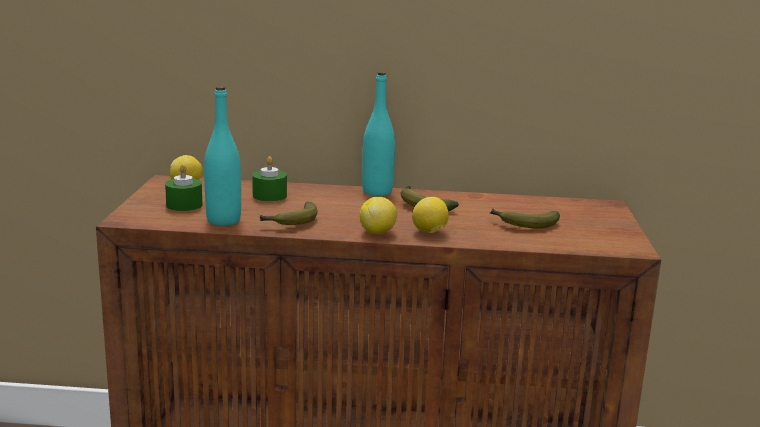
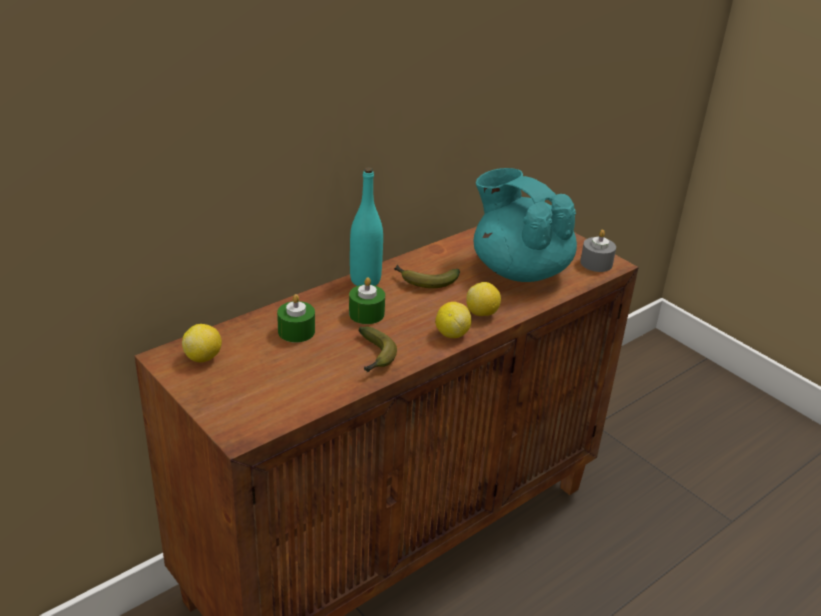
camera: 45 degrees left, 15 degrees up
(184, 205) = (251, 385): green candle -> green candle (366, 314)
(223, 221) = (322, 386): turquoise bottle -> none
(523, 224) = (519, 270): banana -> turquoise teapot
(615, 243) = (596, 263): none -> grey candle

